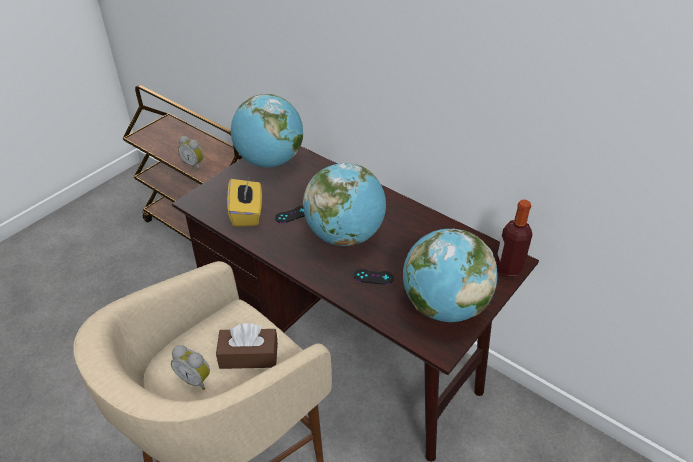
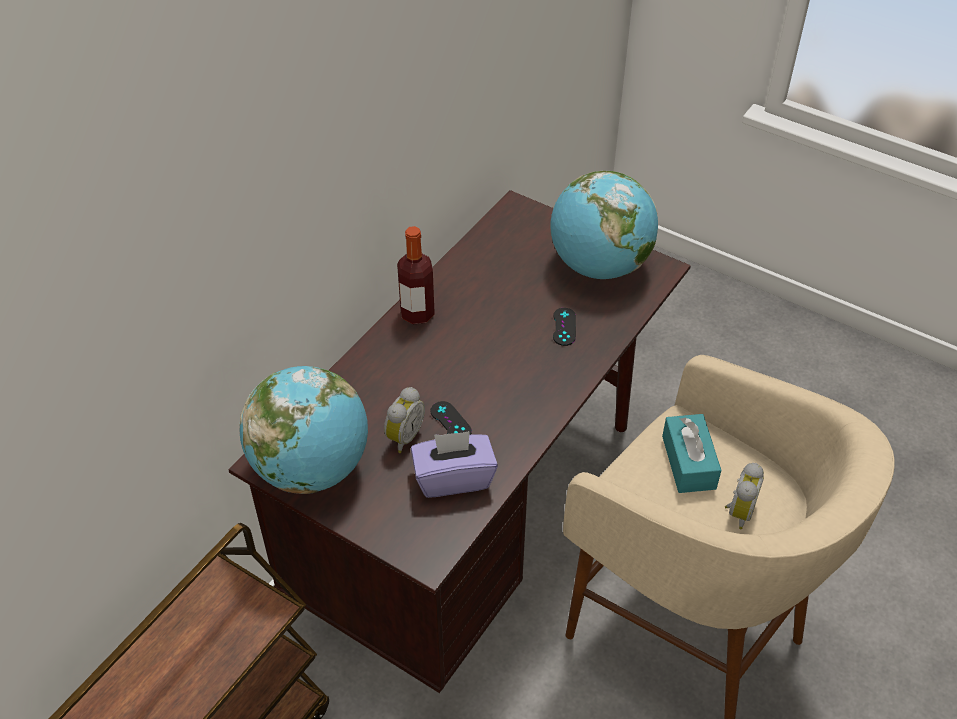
camera: 95 degrees left, 5 degrees up
(194, 164) = (216, 662): alarm clock -> alarm clock (403, 436)
(247, 213) = (453, 478): yellow tissue box -> purple tissue box
(248, 356) = (688, 462): brown tissue box -> turquoise tissue box
(345, 235) = (490, 359): globe -> none
(508, 268) = (527, 213): bottle -> bottle (417, 314)

